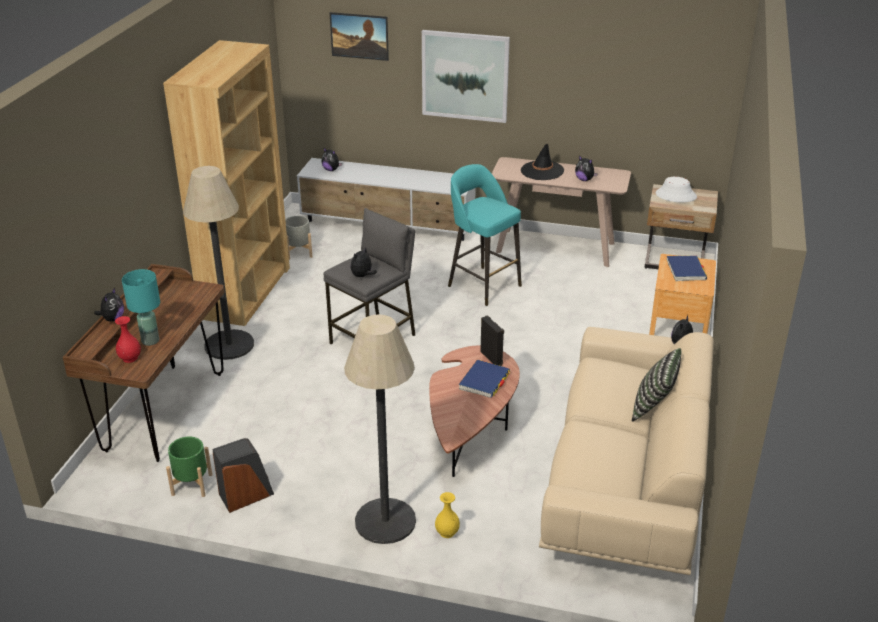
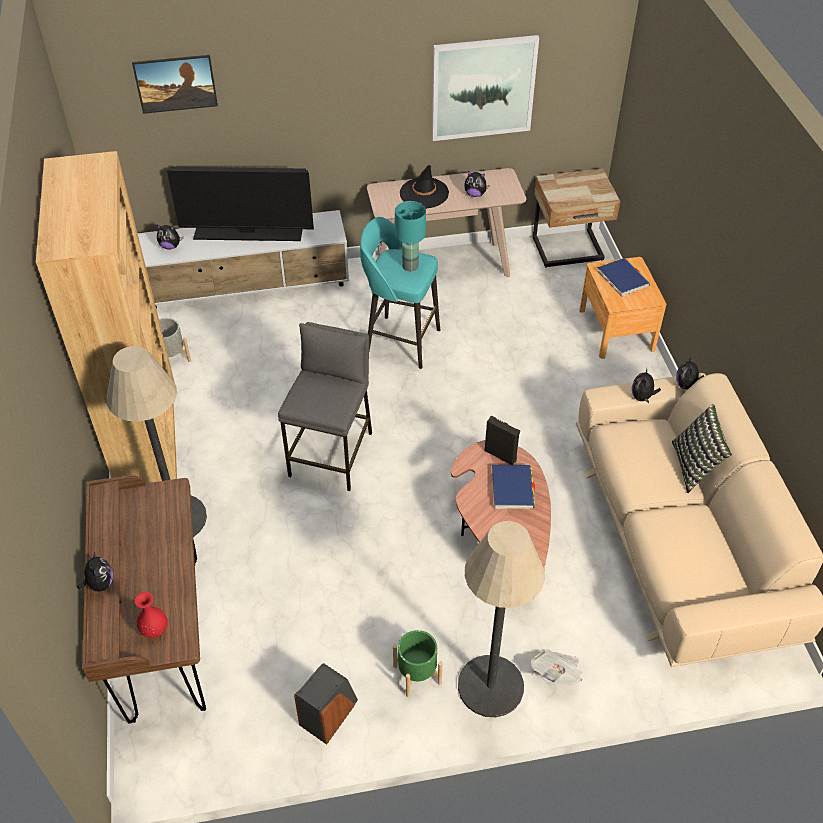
camera: 25 degrees left, 15 degrees up
(150, 341) = (160, 594): turquoise table lamp -> turquoise table lamp (410, 266)
(192, 485) = (262, 725): green planter -> green planter (417, 674)
(362, 276) = (328, 406): plush toy -> plush toy (642, 397)
(394, 175) = (248, 234): none -> television
(447, 532) = (557, 674): yellow vase -> newspaper
(465, 76) = (316, 105): picture -> picture (483, 88)
(675, 195) = (567, 186): white hat -> none

